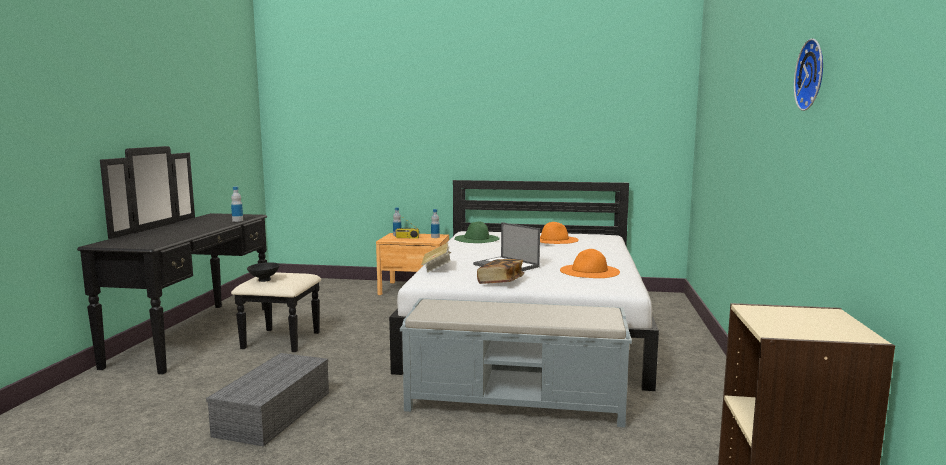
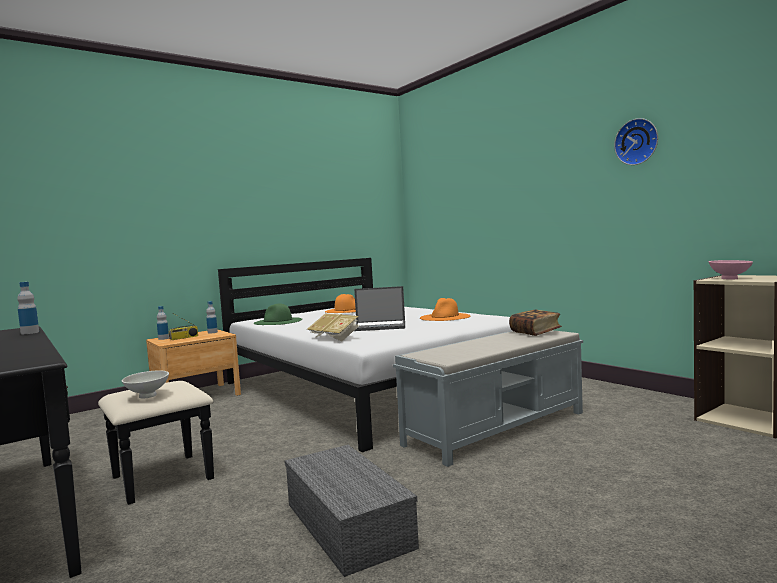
camera: 45 degrees left, 5 degrees down
(264, 280) = (148, 396): black bowl -> white bowl
(500, 282) = (419, 332): book -> book (535, 332)
(774, 315) = (730, 278): none -> pink bowl

